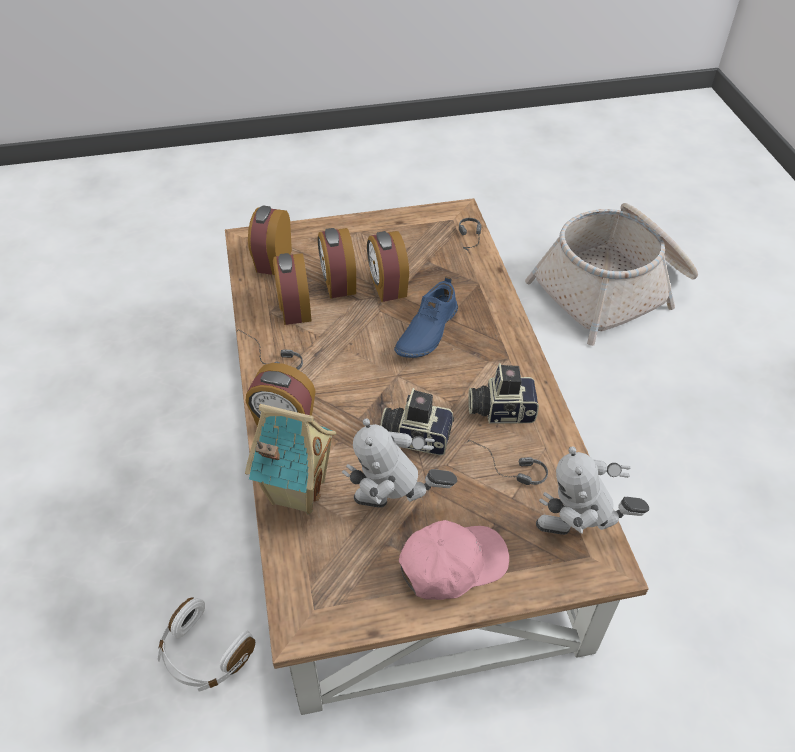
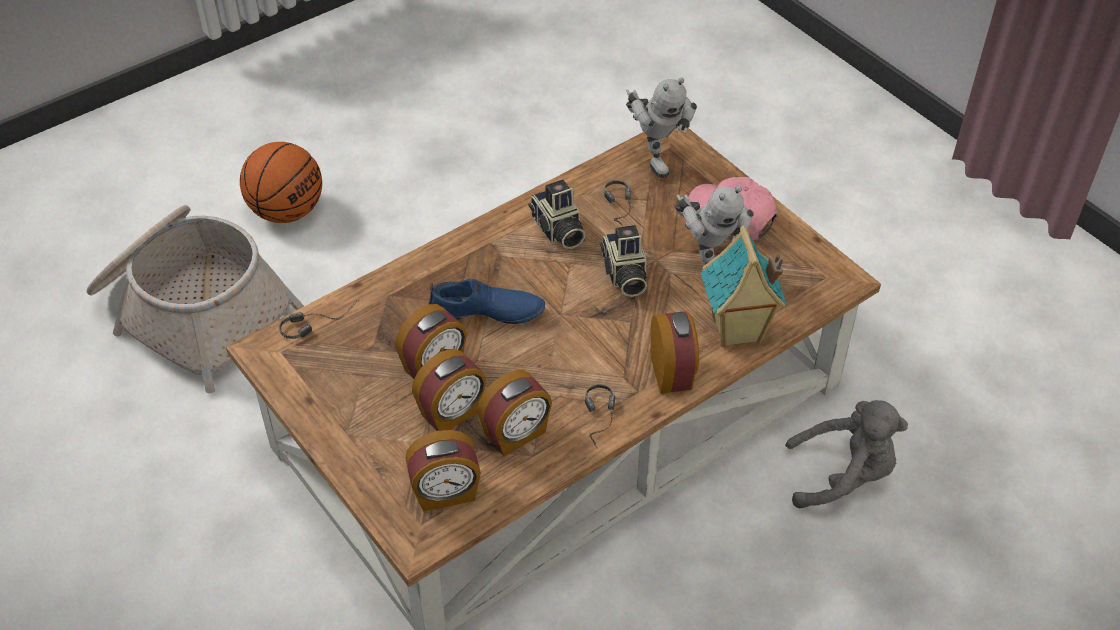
camera: 115 degrees left, 0 degrees up
(204, 654) = (843, 476): white headphones -> grey plush toy
(716, 364) = (286, 211): none -> basketball

